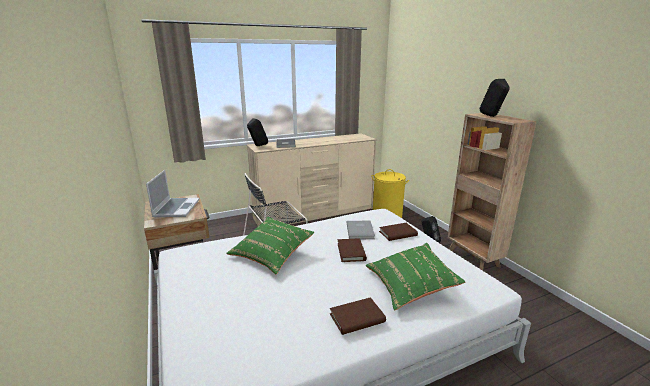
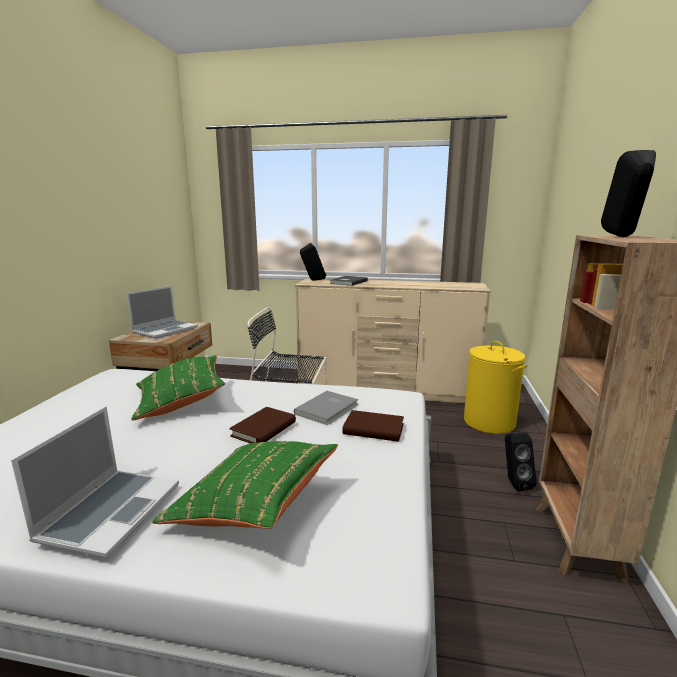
camera: 35 degrees right, 5 degrees down
(357, 318) = (111, 511): brown book -> laptop

